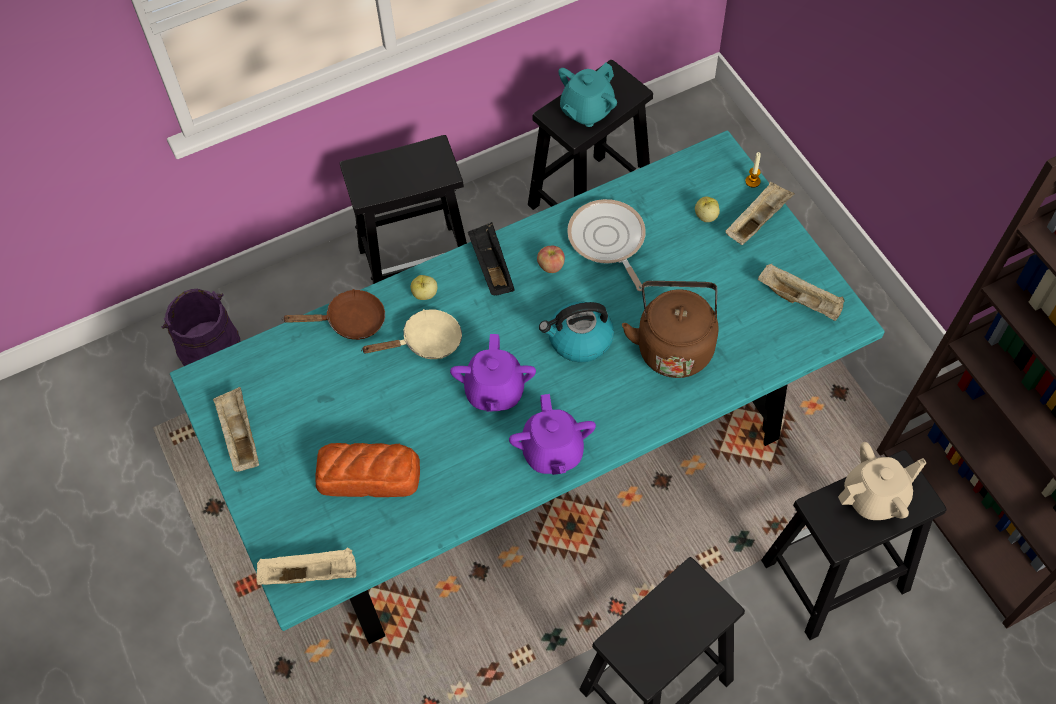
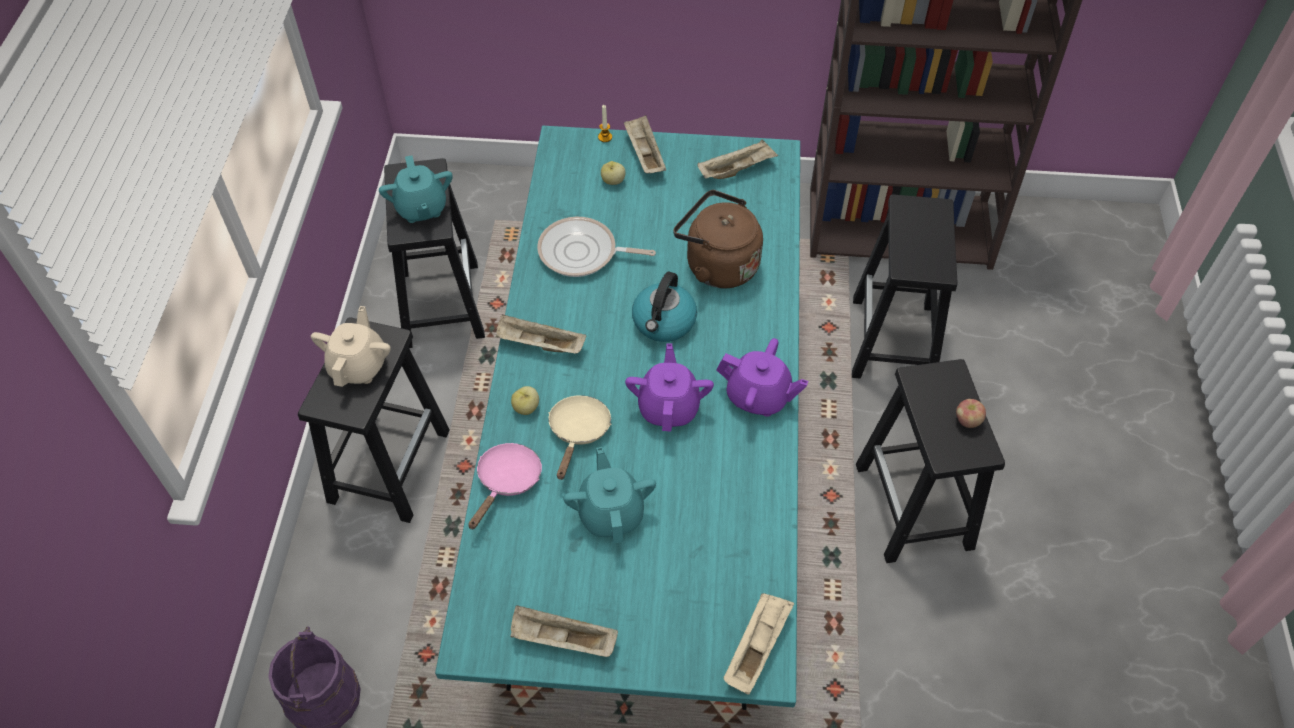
camera: 60 degrees left, 5 degrees down
(350, 321) = (507, 481): brown frying pan -> pink frying pan
(367, 406) = (611, 513): none -> turquoise teapot
(369, 475) = (685, 546): bread -> none
(491, 267) = (539, 345): black tray -> beige tray
(494, 391) = (669, 407): purple teapot -> purple teapot turned 120 degrees counterclockwise
(551, 266) = (574, 303): apple -> apple (967, 420)
(875, 497) = (918, 232): beige teapot -> beige teapot (359, 366)

